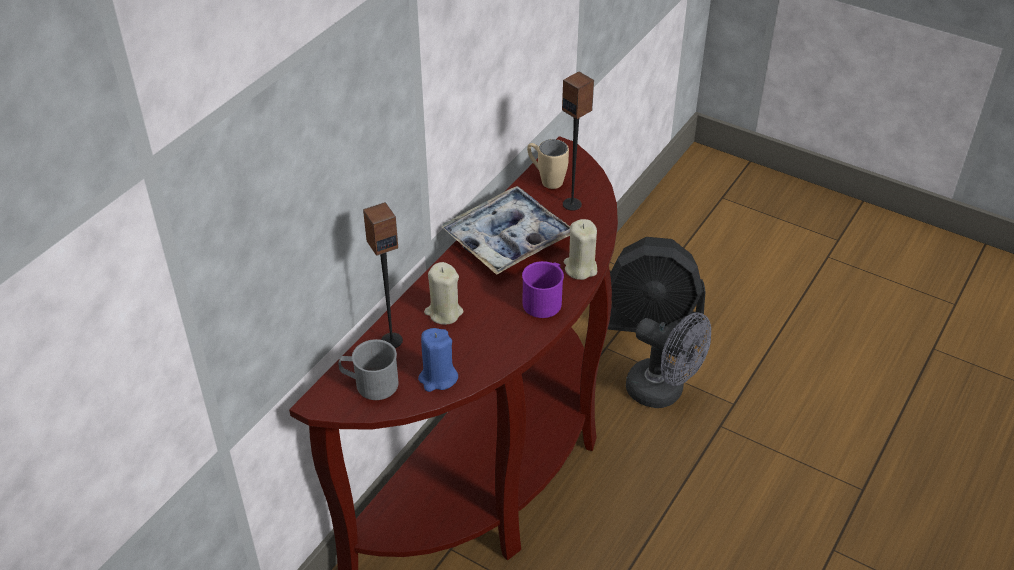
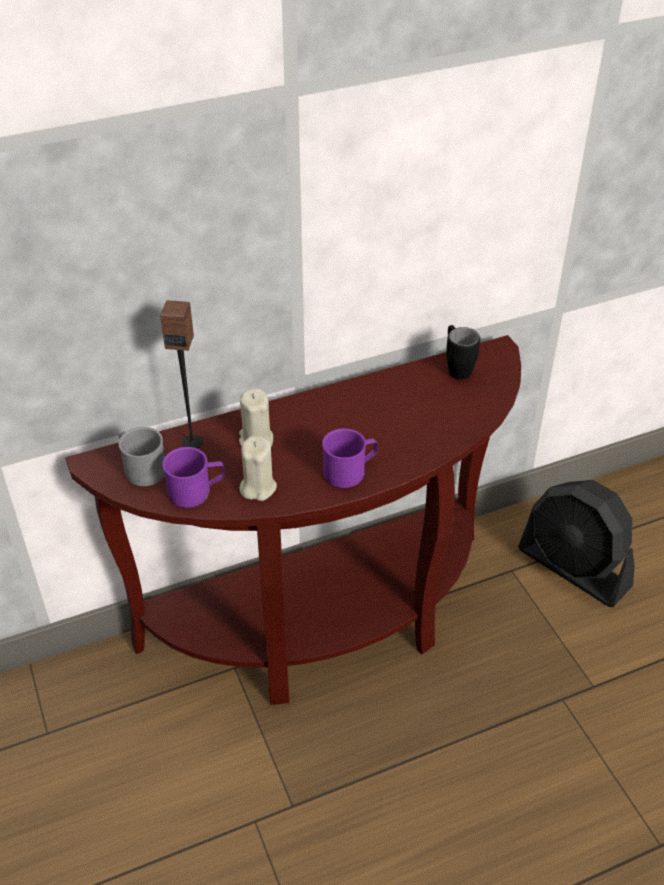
camera: 35 degrees right, 0 degrees up
(438, 378) = (196, 491): blue candle -> purple mug
(507, 239) = (370, 404): tray -> none
(546, 179) = (456, 367): beige mug -> black mug
(572, 204) = (459, 399): speaker -> none
(580, 268) = (409, 458): beige candle -> beige candle (258, 487)
(663, 391) = (533, 638): grey fan -> none

